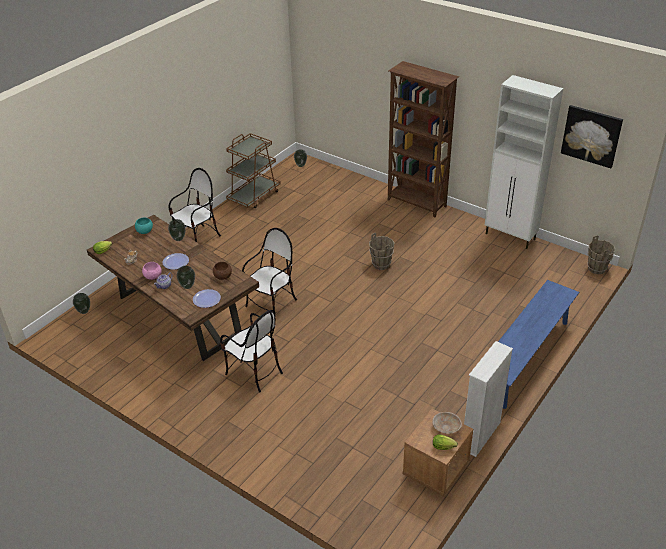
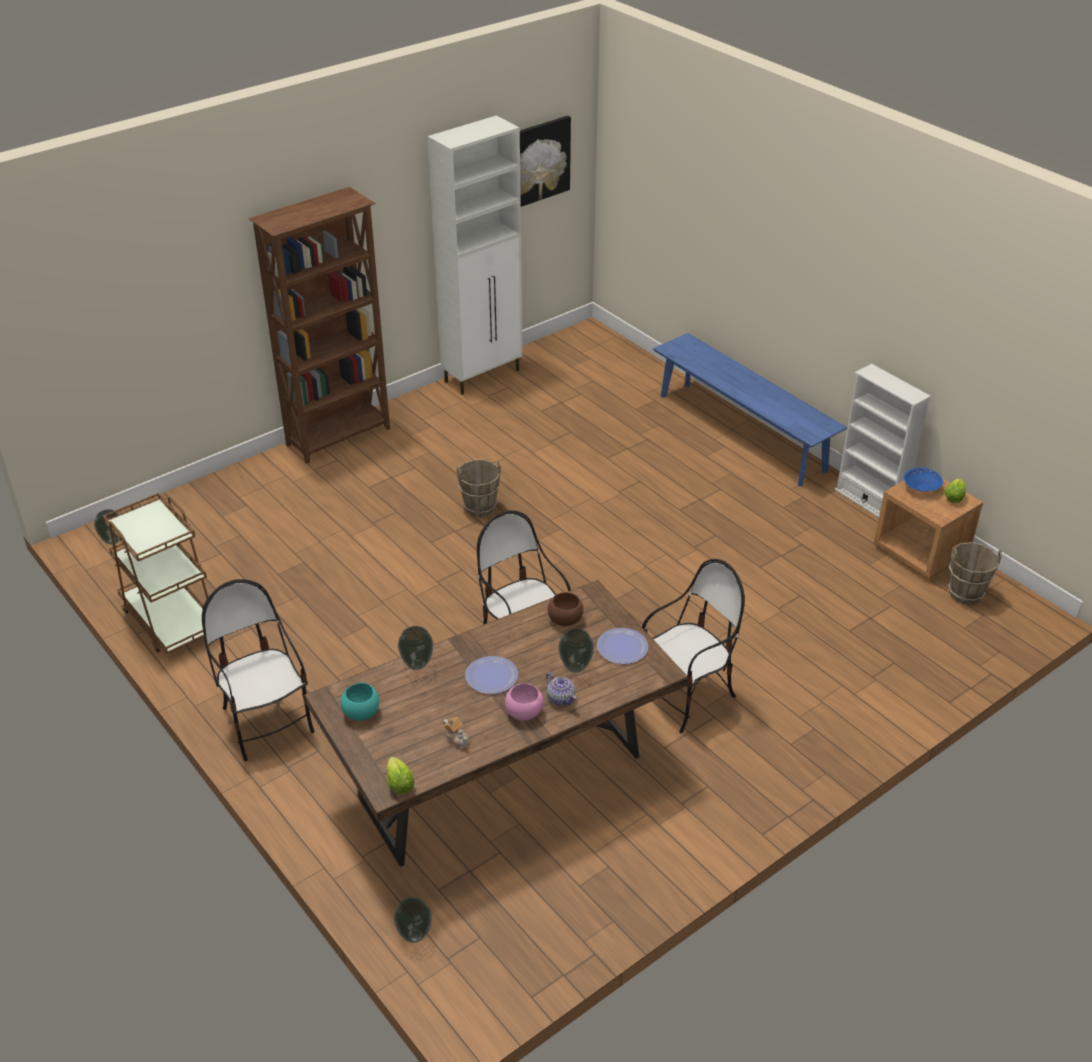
camera: 75 degrees left, 0 degrees up
(446, 427) = (921, 488): beige bowl -> blue bowl
(597, 268) = (590, 331): brown bucket -> brown bucket (965, 594)

